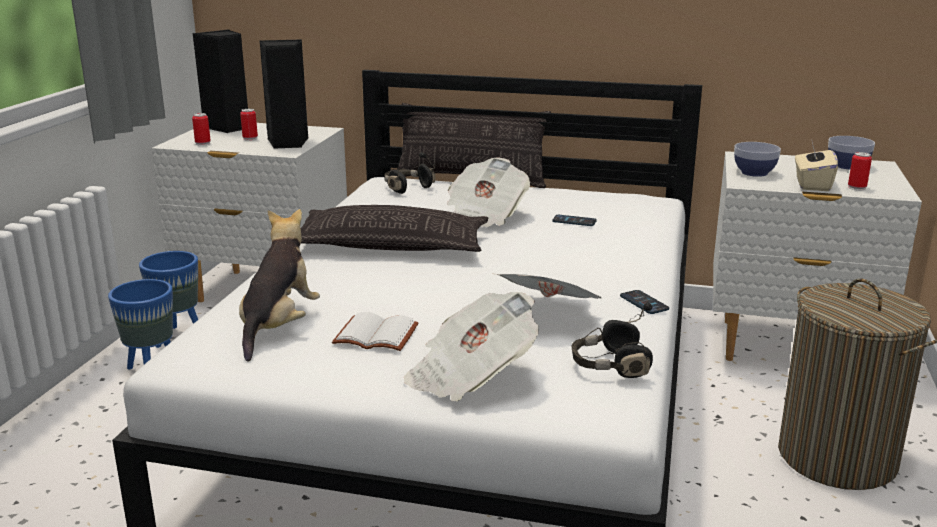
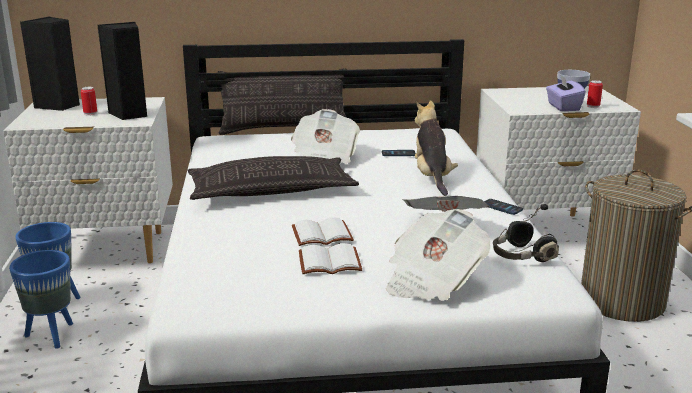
camera: 20 degrees left, 0 degrees up
(203, 143) = (50, 122): can -> none
(279, 326) = (243, 268): plush toy -> plush toy (432, 177)
(399, 302) = (322, 234): none -> white book
(406, 188) = (238, 142): black headphones -> none
(754, 173) = (517, 102): bowl -> none
(812, 184) = (563, 107): beige tissue box -> purple tissue box

